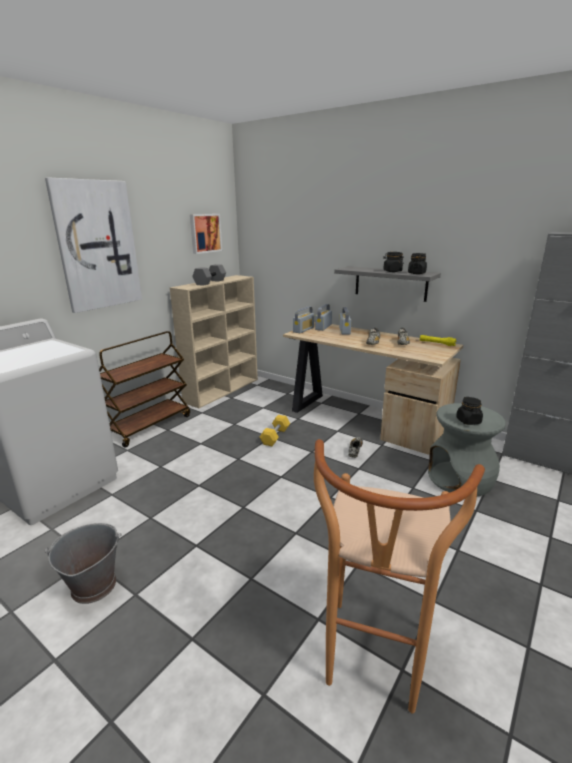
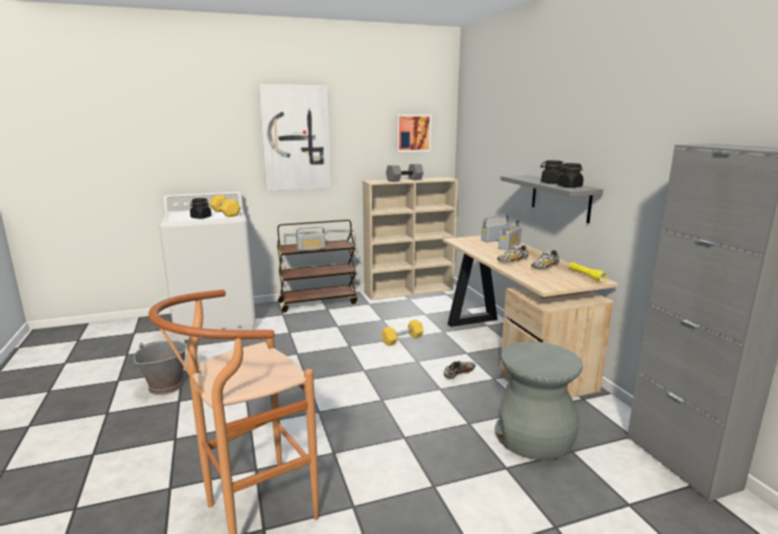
camera: 35 degrees right, 5 degrees down
(54, 349) = (225, 213): none -> yellow dumbbell
(303, 330) = (470, 238): radio -> radio (311, 248)
(468, 421) = (529, 361): black jar -> black jar (201, 217)

